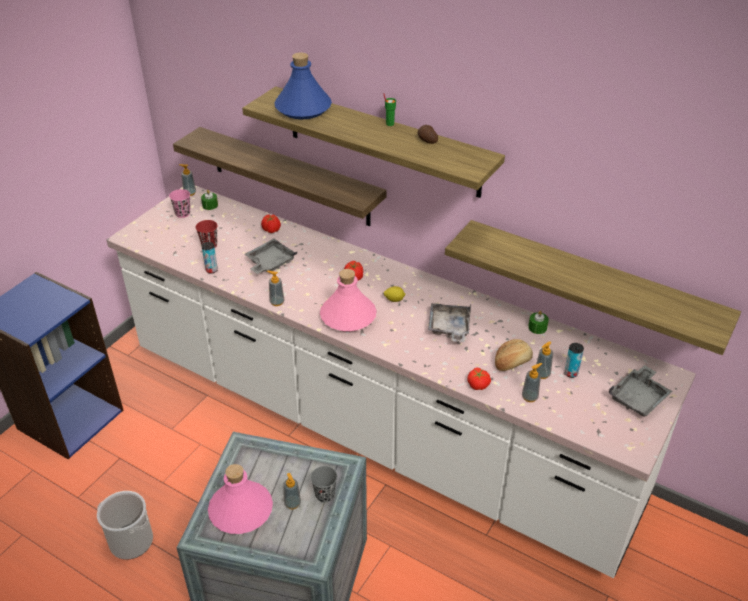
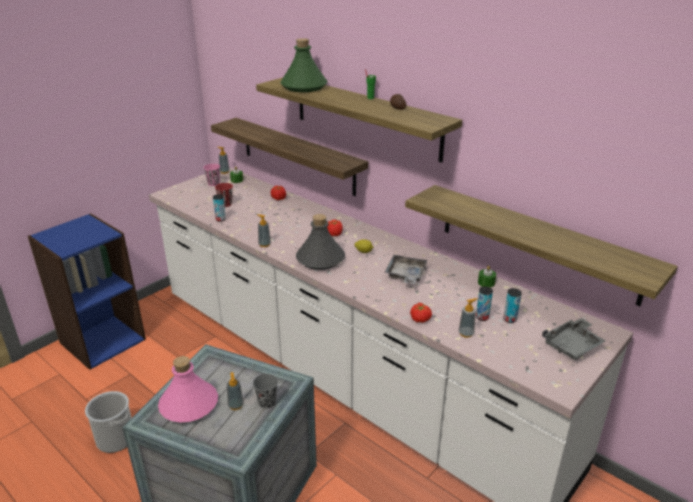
camera: 10 degrees right, 10 degrees down
(270, 263) = (269, 219): grey tray -> none
(303, 108) = (303, 87): blue bottle -> green bottle
(347, 316) = (320, 259): pink bottle -> grey bottle
(512, 362) = (456, 305): bread -> none
(542, 374) = (482, 317): soap dispenser -> can

